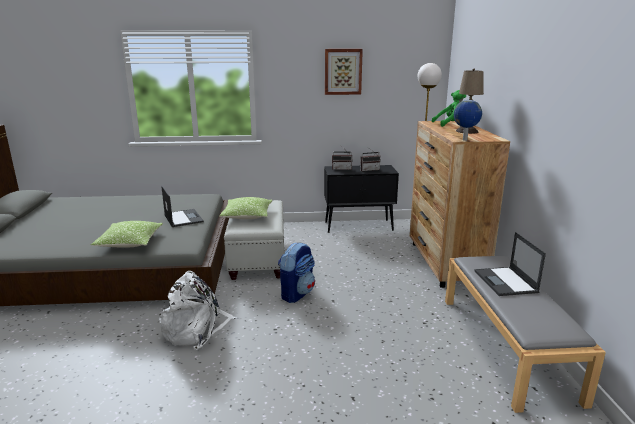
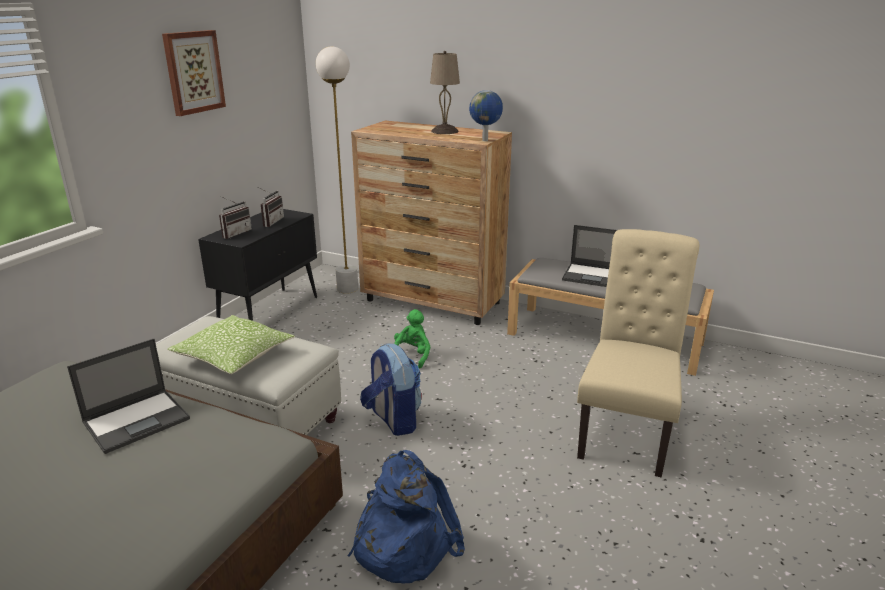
camera: 60 degrees left, 5 degrees up
(130, 243) = (171, 507): pillow -> none
(183, 218) = (138, 420): laptop -> laptop turned 135 degrees clockwise
(197, 330) = (402, 542): white backpack -> blue backpack
(378, 387) = (626, 430): none -> beige chair
(450, 124) = (396, 127): green plush toy -> green plush toy (412, 355)

